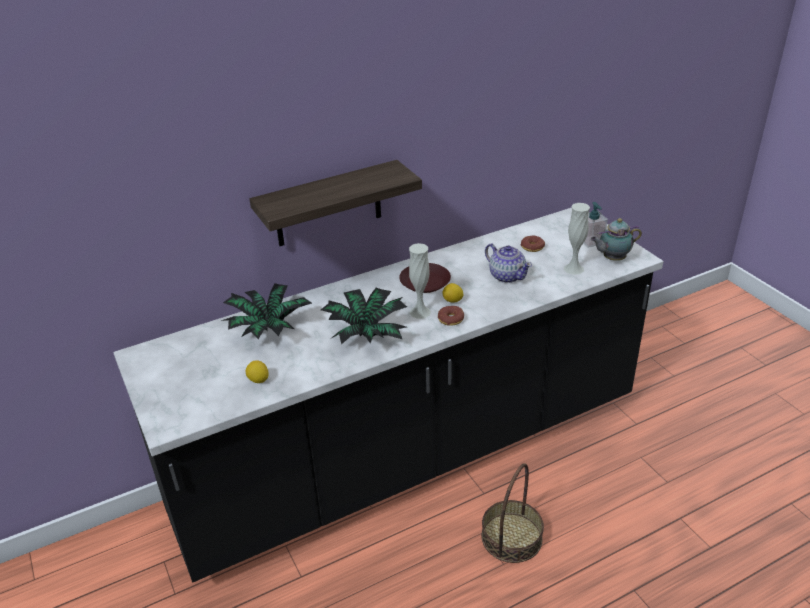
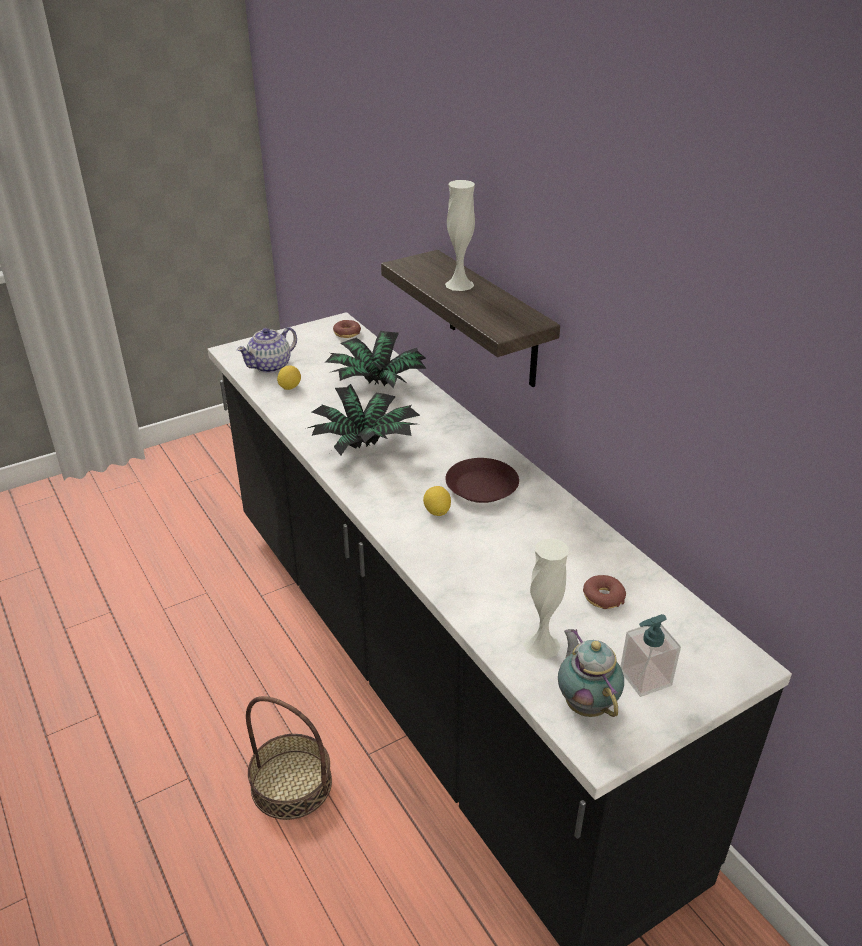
camera: 85 degrees right, 0 degrees up
(420, 312) = (410, 484): white vase -> white vase (459, 284)
(451, 319) = (393, 510): donut -> donut (347, 333)
(507, 276) = (508, 565): teapot -> teapot (271, 366)

